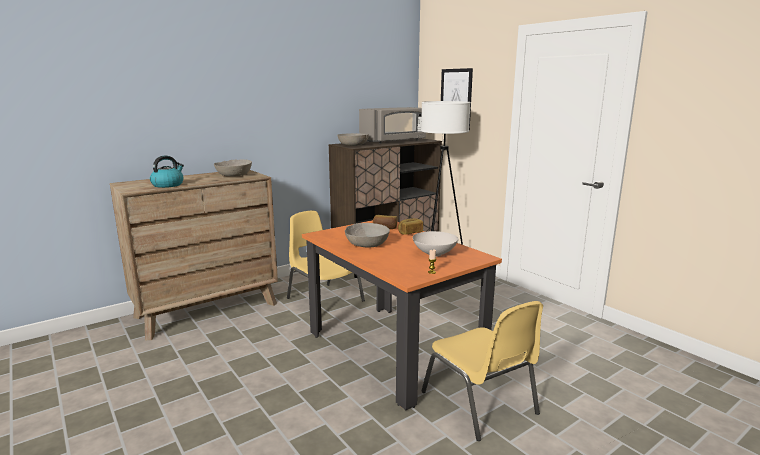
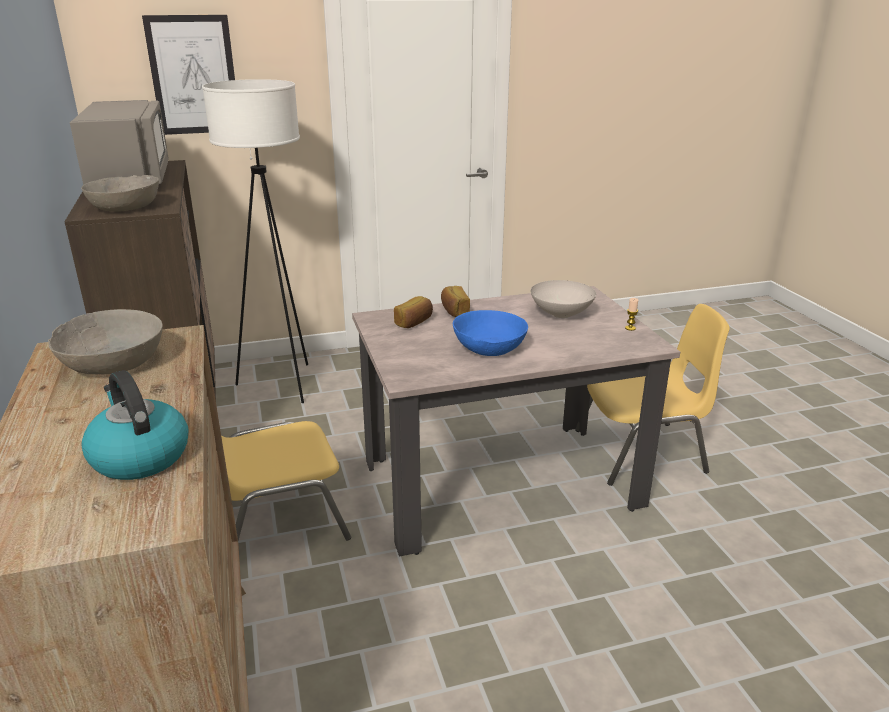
camera: 70 degrees left, 10 degrees up
(367, 244) = (490, 347): grey bowl -> blue bowl
(393, 350) = (500, 484): orange dining table -> beige dining table

